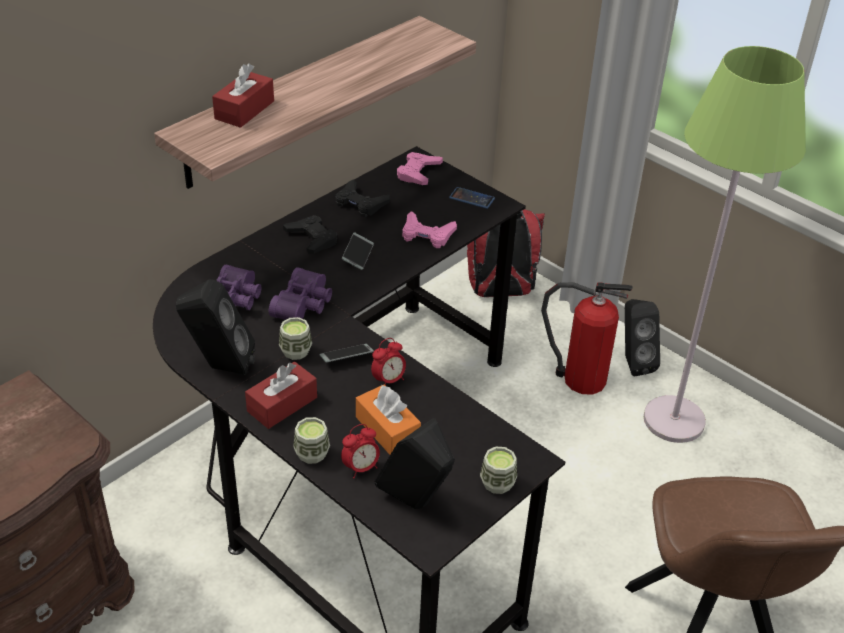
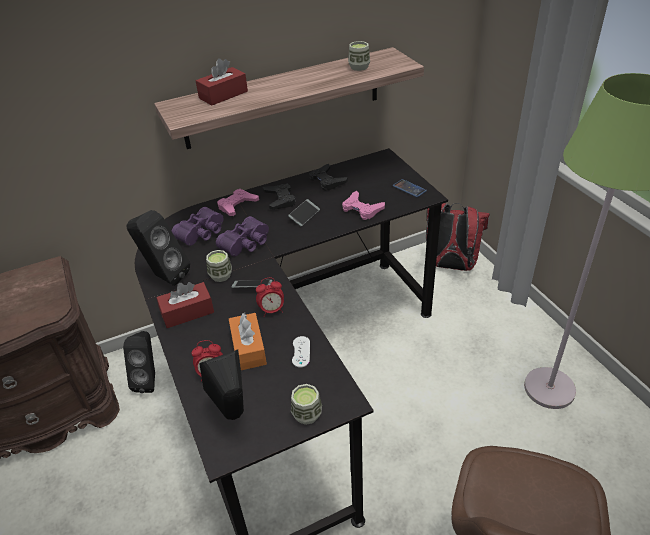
camera: 25 degrees right, 0 degrees up
(312, 453) = (184, 354): cup -> cup (359, 67)
(418, 172) = (380, 166): pink game controller -> pink game controller (237, 205)
(451, 419) = (301, 351): none -> white game controller
(580, 379) = (485, 340): fire extinguisher -> none
(632, 362) = (532, 336): black speaker -> black speaker (149, 380)

